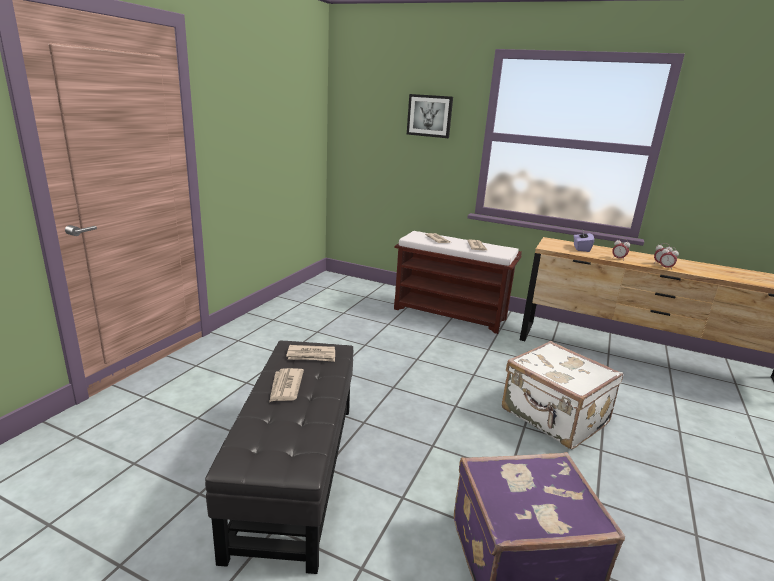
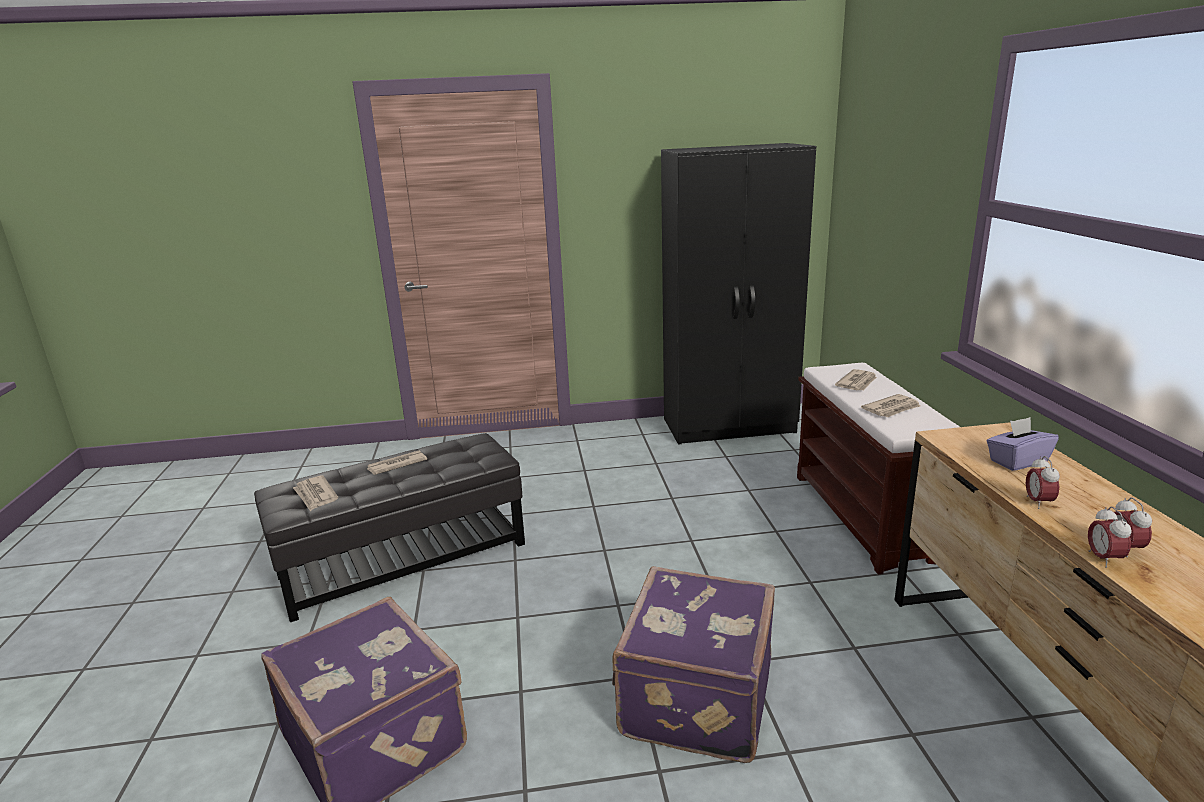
camera: 60 degrees right, 0 degrees up
(311, 355) = (465, 453): newspaper -> newspaper (315, 495)
(312, 297) = (730, 426): none -> black wardrobe
(429, 116) = (921, 168): picture -> none
(553, 417) = (693, 698): white suitcase -> purple suitcase

